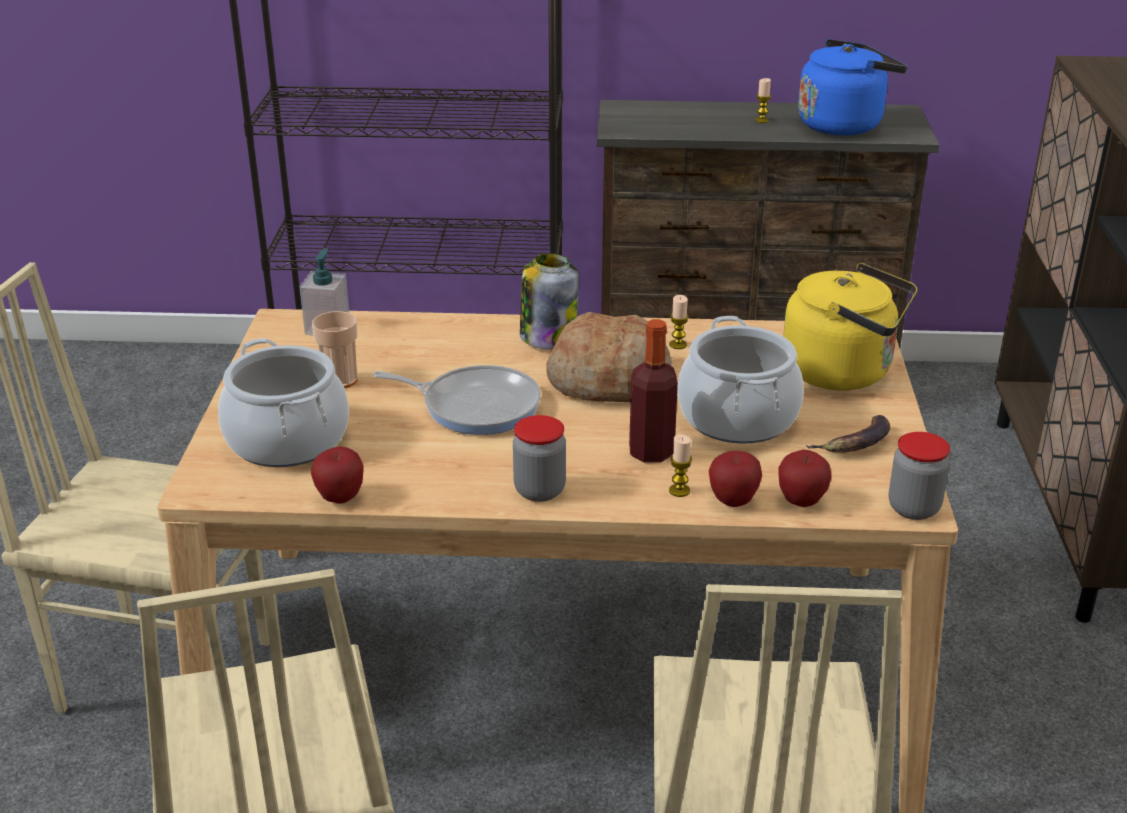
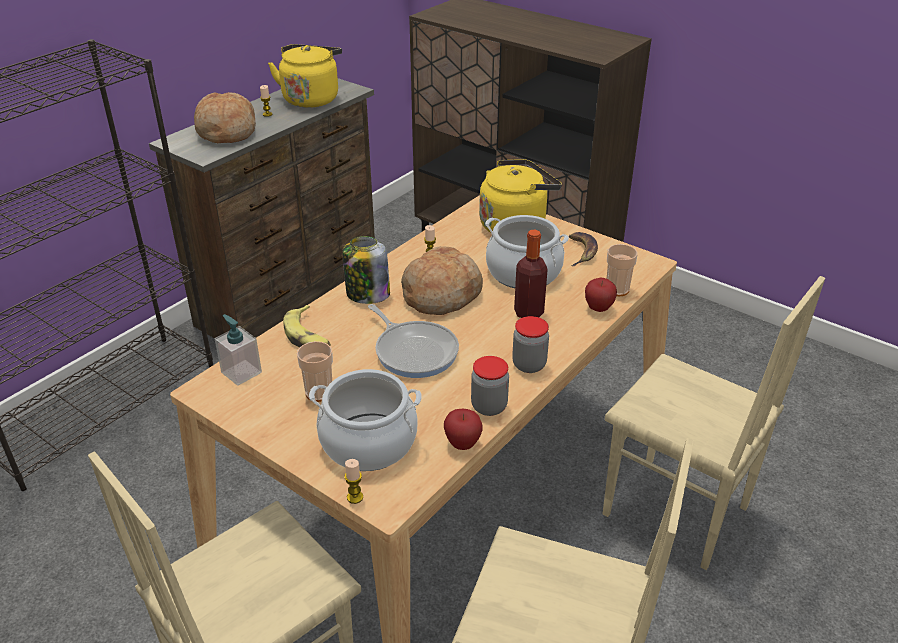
camera: 55 degrees left, 5 degrees up
(429, 336) = (308, 335): none -> banana
(475, 406) = (414, 351): frying pan -> frying pan turned 90 degrees clockwise
(679, 491) = (573, 320): candle -> candle (355, 497)
(685, 118) = (226, 131): none -> bread
(801, 501) = (617, 289): apple -> cup
(843, 124) = (311, 98): blue kettle -> yellow kettle
(913, 508) = (650, 263): jar -> jar (489, 406)

